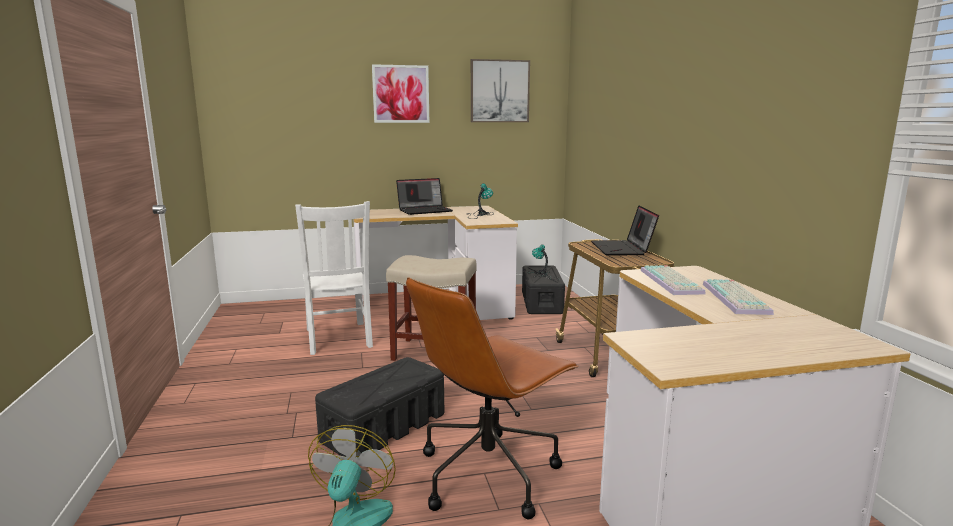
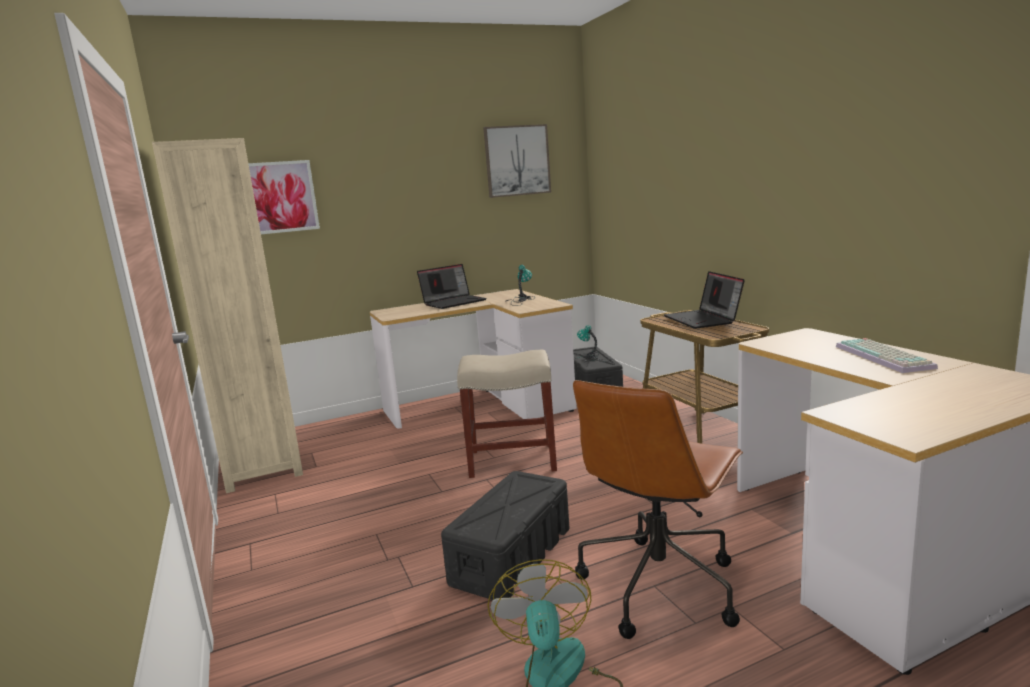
camera: 10 degrees left, 0 degrees up
(239, 328) = (263, 468): none -> beige bookcase
(338, 339) = (392, 463): white chair -> none
(401, 94) = (410, 172): picture -> picture (278, 197)
(672, 281) = (804, 348): keyboard -> none

